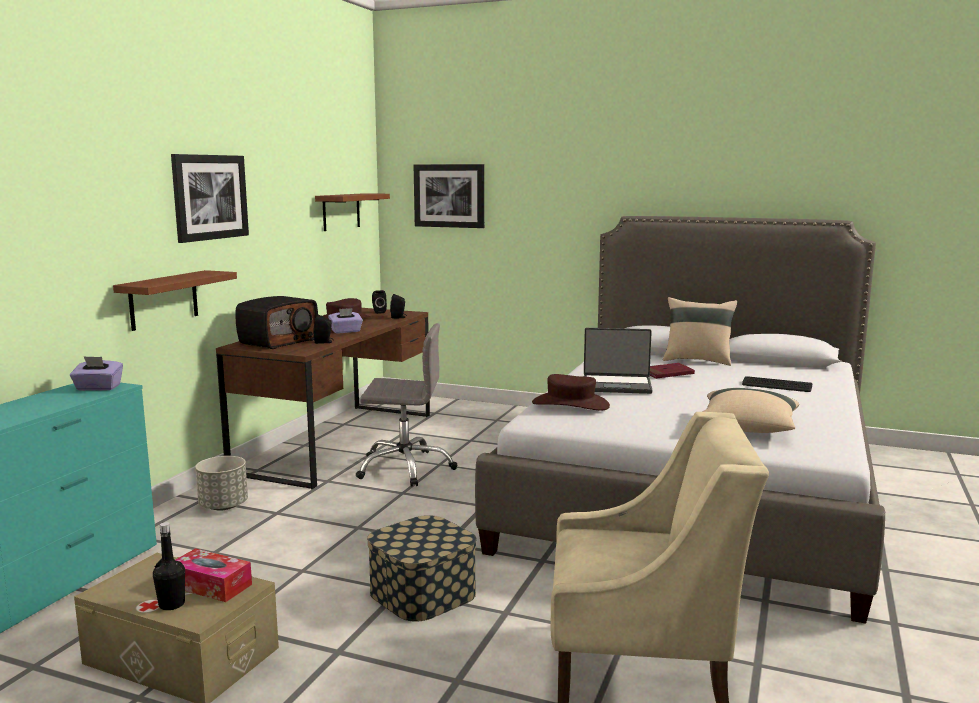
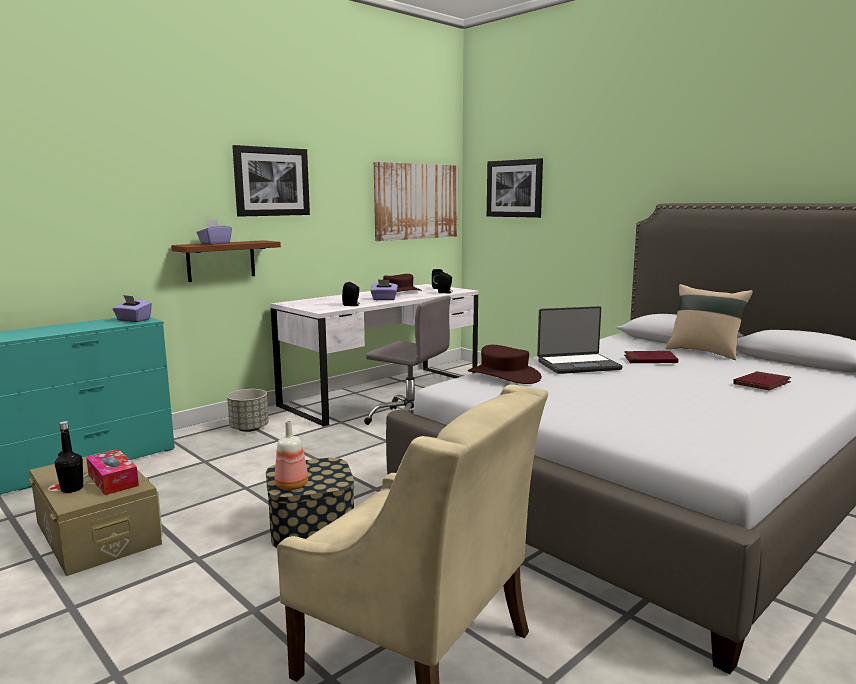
camera: 25 degrees right, 0 degrees up
(167, 280) = (215, 243): none -> purple tissue box
(278, 341) = (320, 302): radio -> none
(339, 442) = (382, 393): brown desk -> white desk
(341, 211) = (417, 201): brown shelf -> picture
(419, 550) = (292, 486): none -> bottle
(616, 385) = (577, 365): laptop -> laptop turned 45 degrees counterclockwise
(747, 429) = (659, 421): beige pillow -> none
(776, 385) = (762, 384): keyboard -> red book

